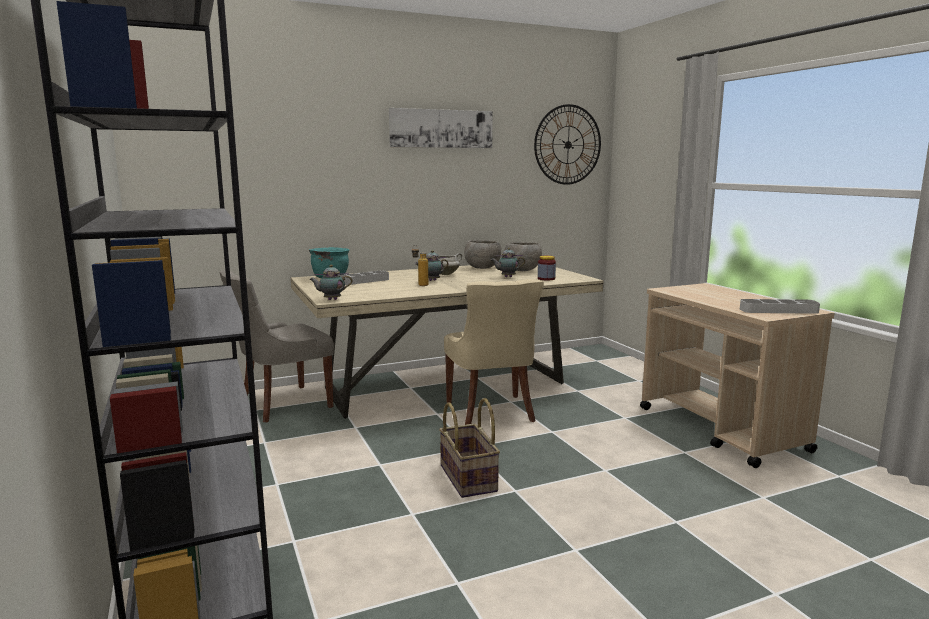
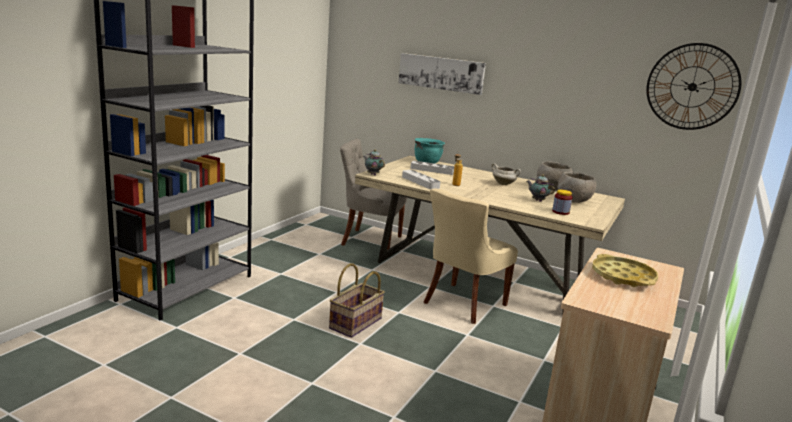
camera: 50 degrees right, 5 degrees up
(431, 280) = (475, 184): teapot -> none
(441, 128) = (547, 56): picture -> picture (441, 73)
(718, 297) = (623, 277): none -> yellow tray
(778, 310) = (618, 305): grey tray -> grey tray (420, 182)

